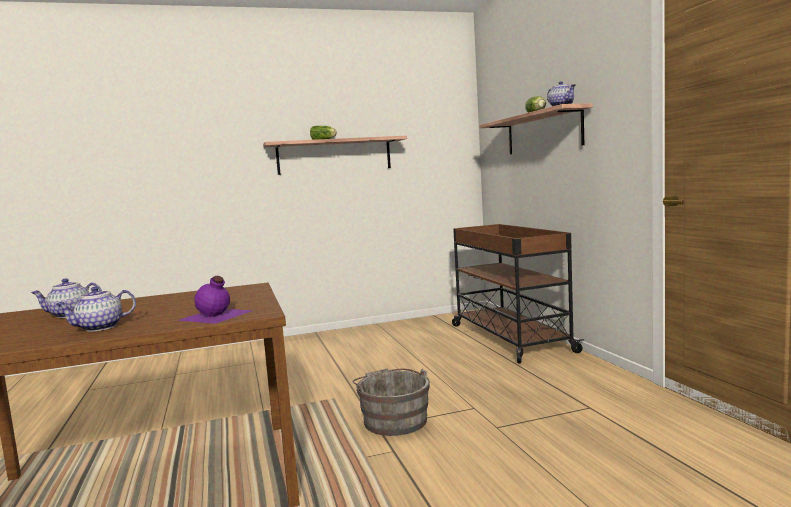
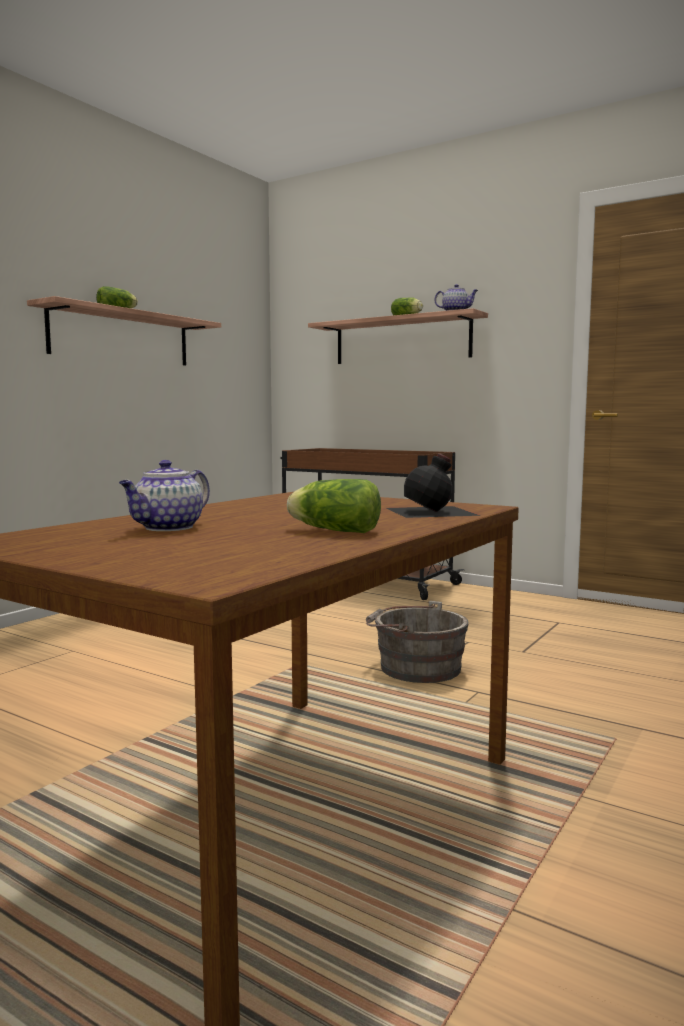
camera: 40 degrees left, 0 degrees up
(99, 328) = (332, 530): teapot -> lettuce
(215, 315) = (432, 511): purple bottle -> black bottle

